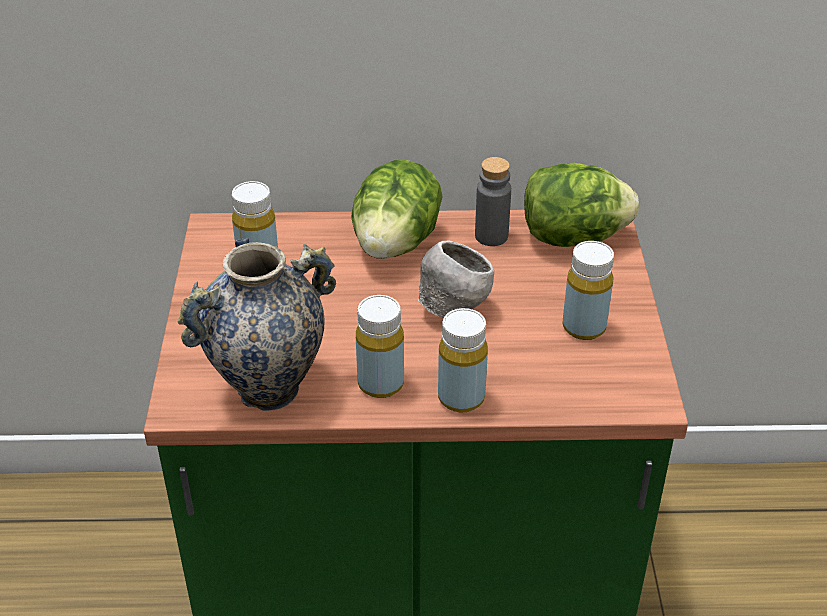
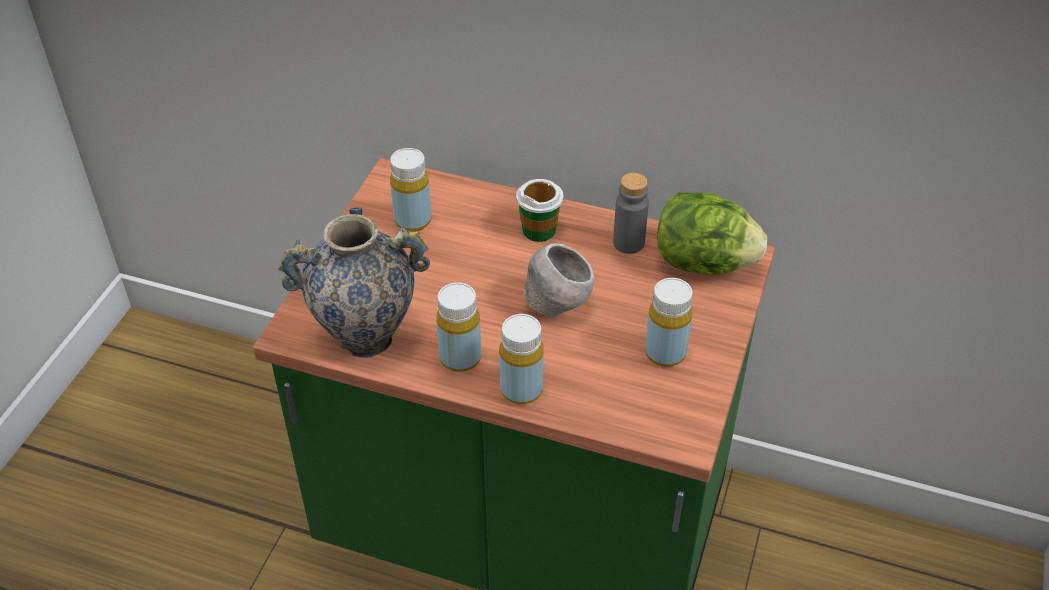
camera: 20 degrees right, 5 degrees up
(395, 244) = (539, 230): lettuce -> cup

